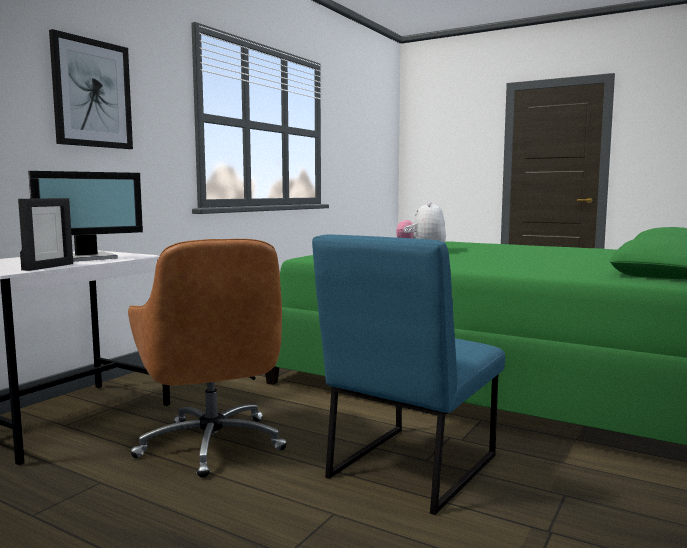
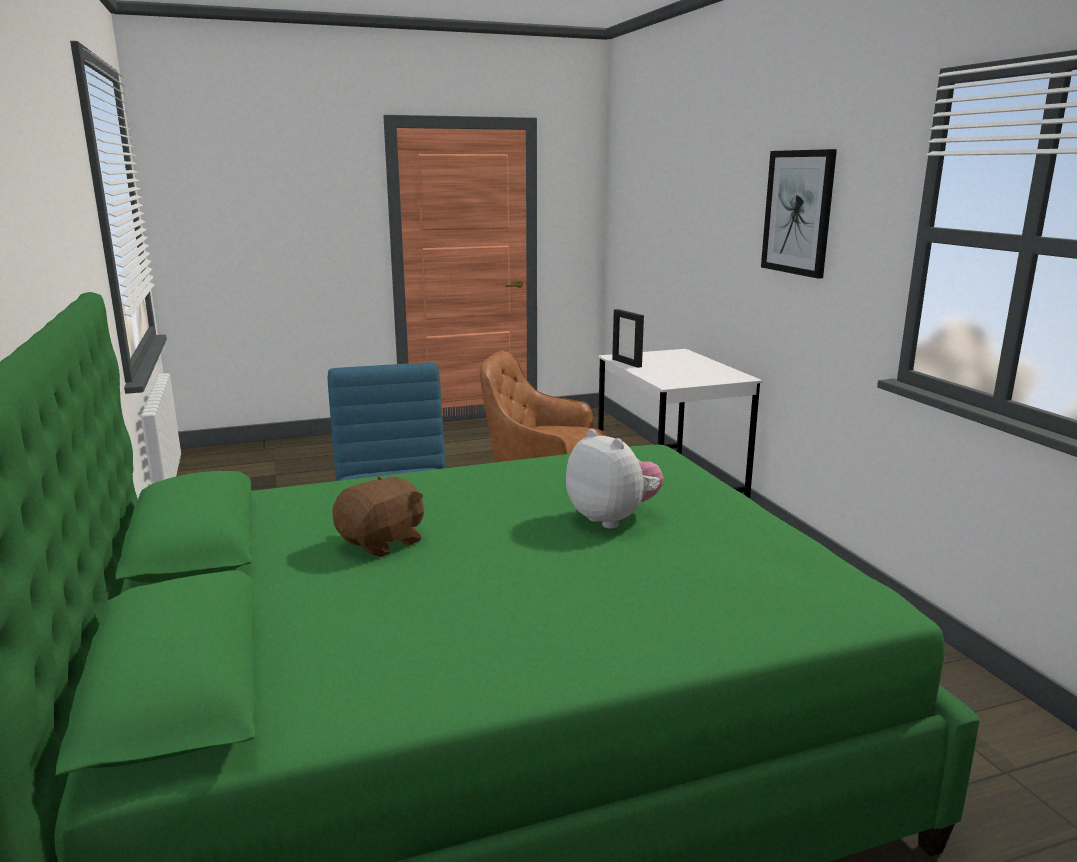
camera: 130 degrees right, 10 degrees up
(88, 258) = (677, 373): monitor -> none
(545, 260) = (383, 542): none -> brown plush toy

